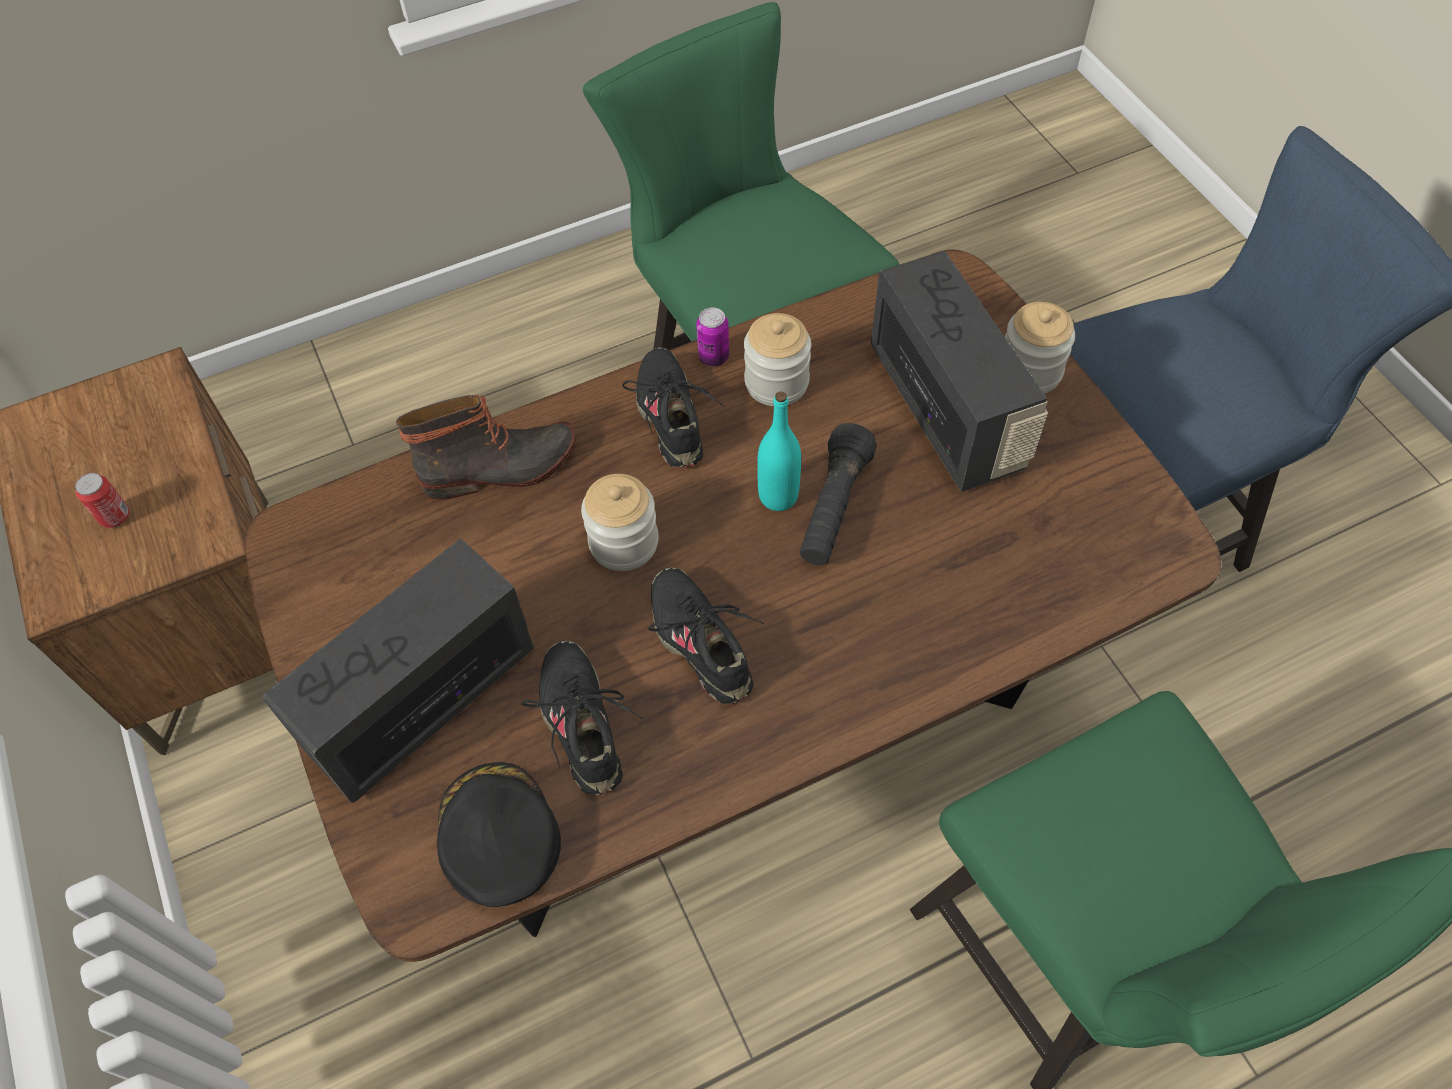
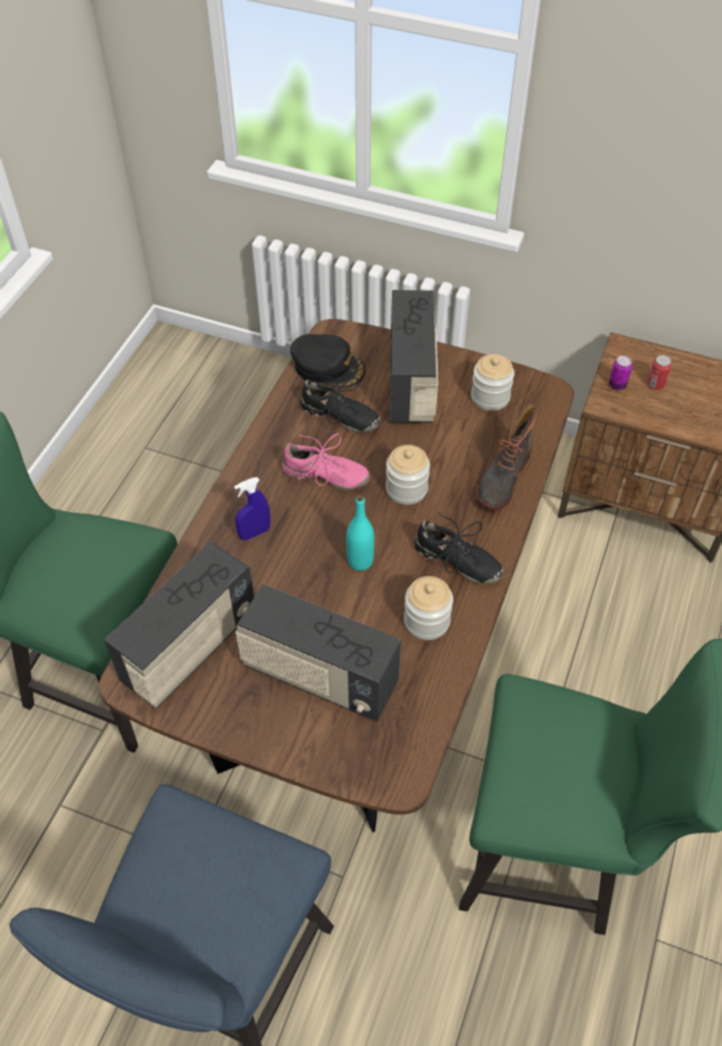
camera: 135 degrees right, 5 degrees down
(702, 642) = (325, 476): black shoe -> pink shoe
(713, 357) = (476, 610): can -> can (617, 385)
(834, 508) = (327, 575): black flashlight -> none
(872, 630) = (254, 533): none -> blue spray bottle
(1029, 371) = (293, 740): jar -> jar (490, 397)
(1072, 539) = (190, 648): none -> radio

